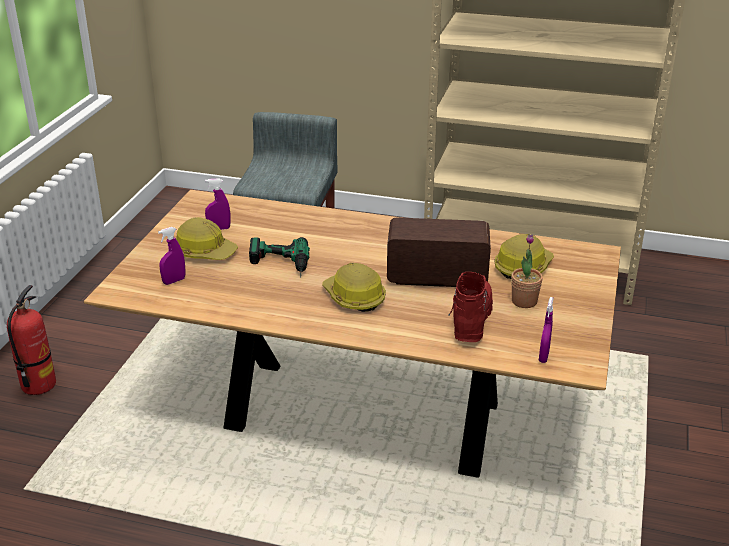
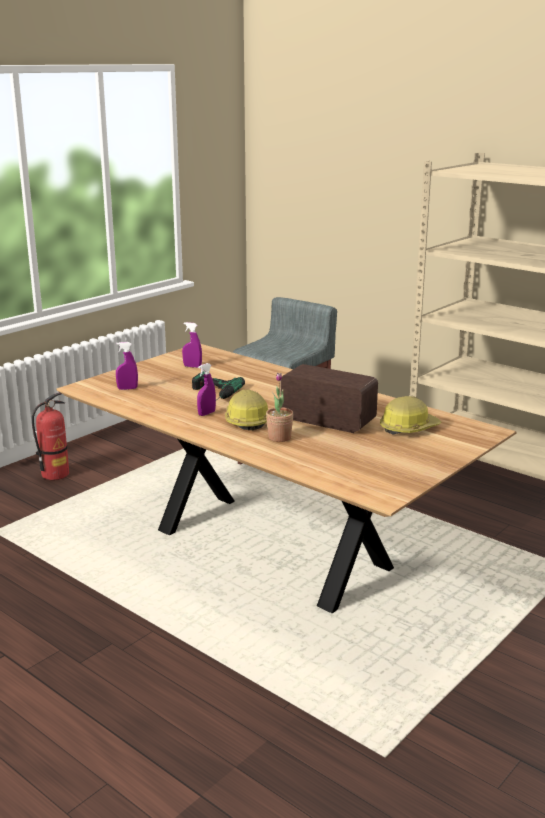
camera: 25 degrees right, 10 degrees down
(204, 252) = (167, 377): hard hat -> none
(470, 320) = (323, 451): red boot -> none
(524, 301) = (383, 448): potted plant -> potted plant (279, 437)
(543, 356) = (359, 483): purple spray bottle -> purple spray bottle (206, 413)

